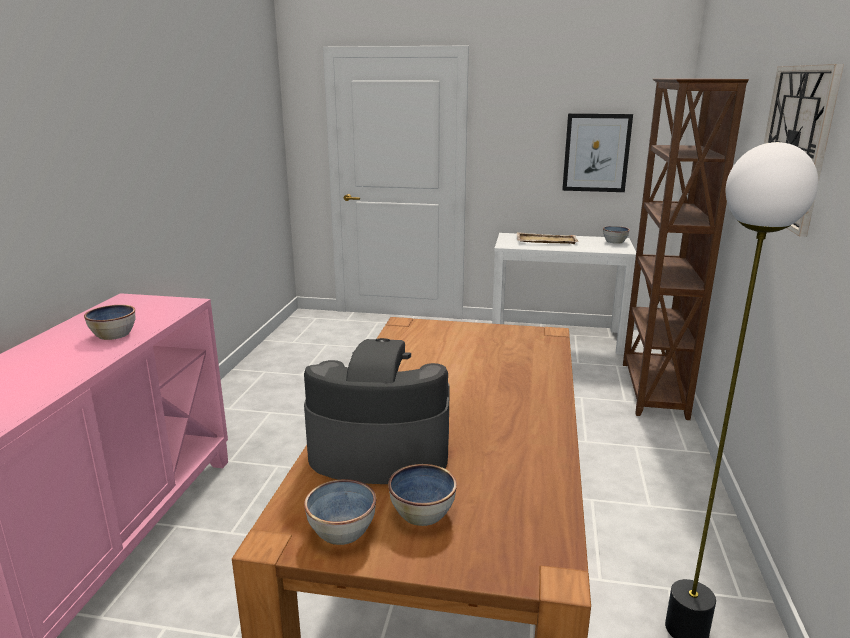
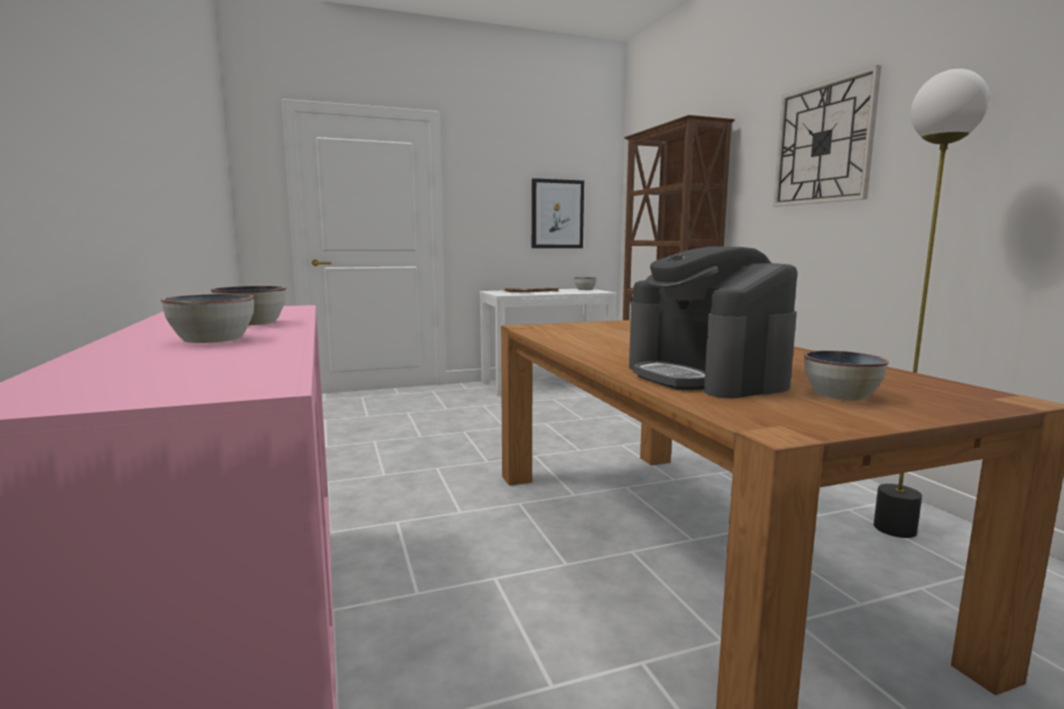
camera: 30 degrees left, 10 degrees down
(341, 531) = (814, 415): bowl -> bowl (212, 340)
(379, 450) = (705, 377): coffee machine -> coffee machine turned 90 degrees counterclockwise

